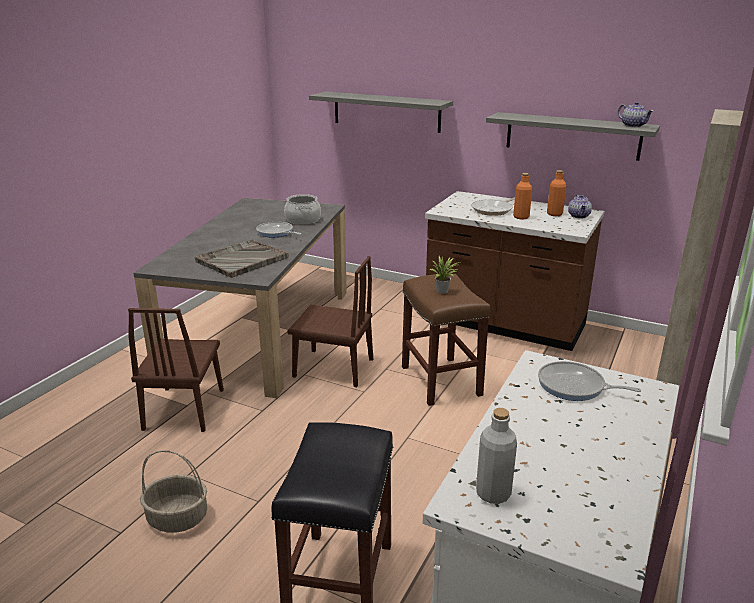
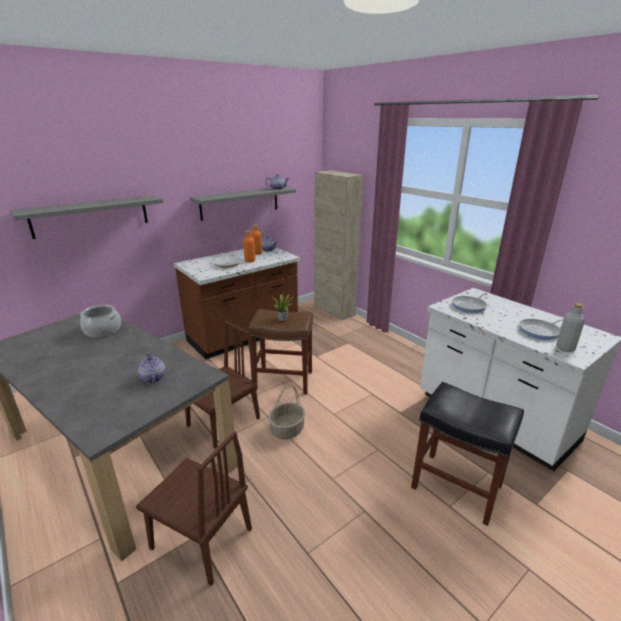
camera: 65 degrees left, 0 degrees up
(177, 518) = (364, 573): basket -> basket (287, 430)
(241, 260) = (153, 378): grey tray -> teapot
(276, 232) = (112, 348): frying pan -> frying pan (540, 331)

